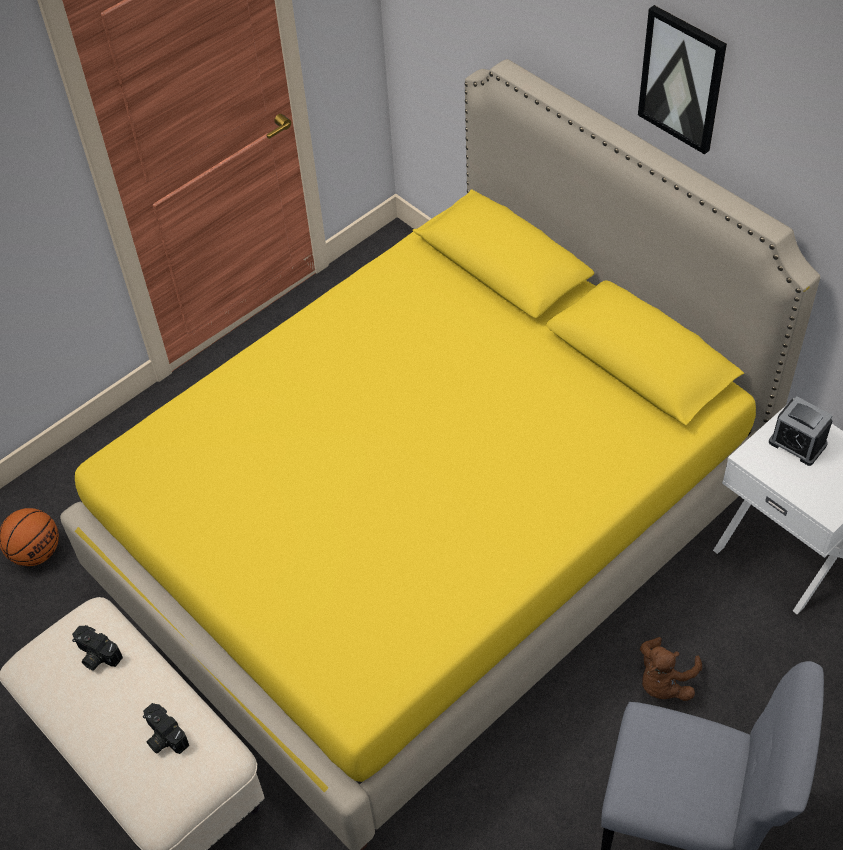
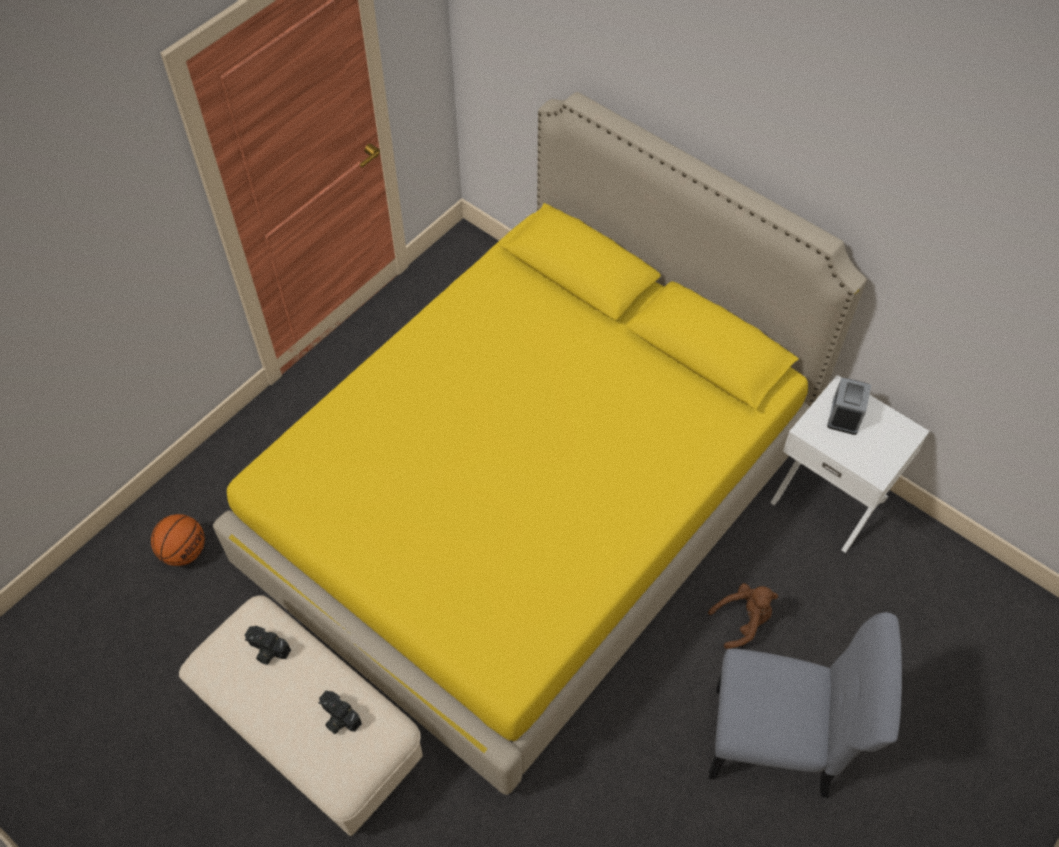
camera: 10 degrees left, 5 degrees up
(664, 682) = (743, 621): brown plush toy -> brown plush toy turned 135 degrees counterclockwise
(682, 79) = (744, 114): picture -> none
(797, 443) = (845, 415): alarm clock -> alarm clock turned 75 degrees clockwise

